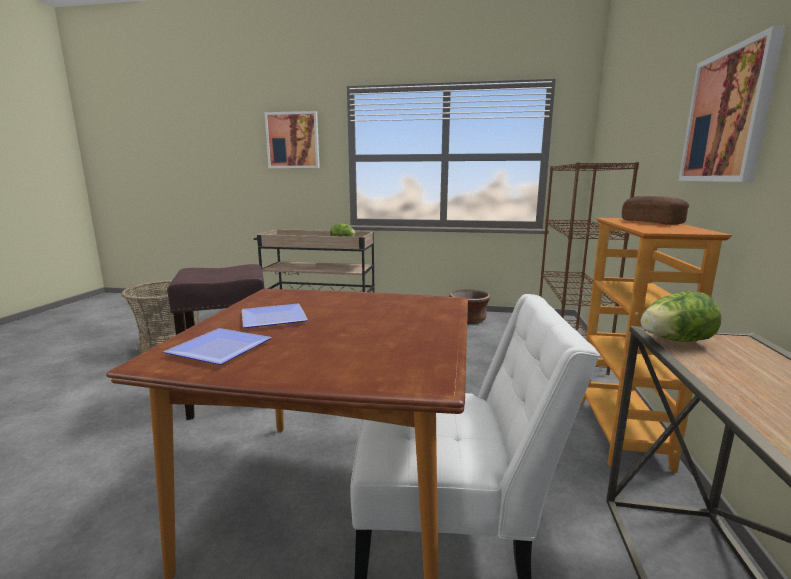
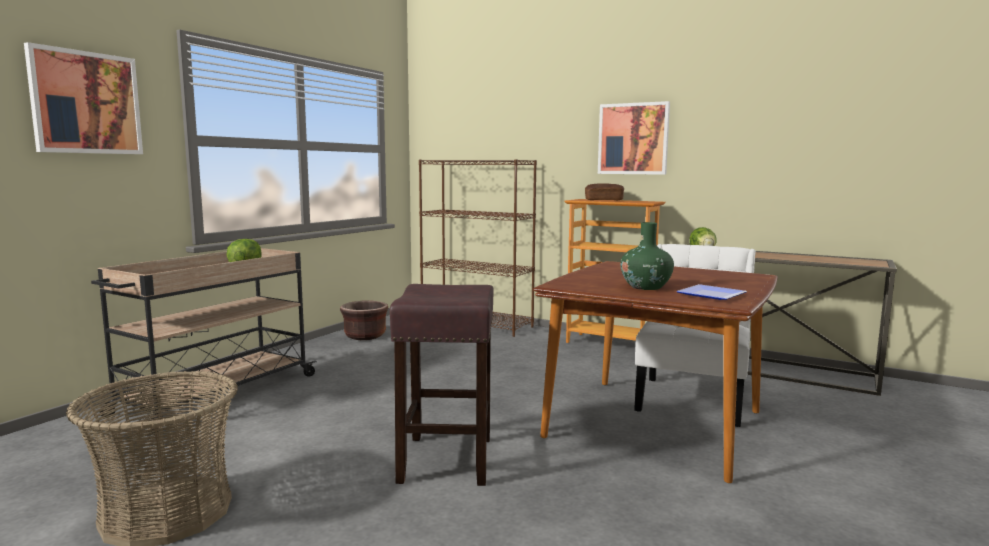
camera: 70 degrees left, 5 degrees down
(271, 320) = (646, 287): plate -> green vase

